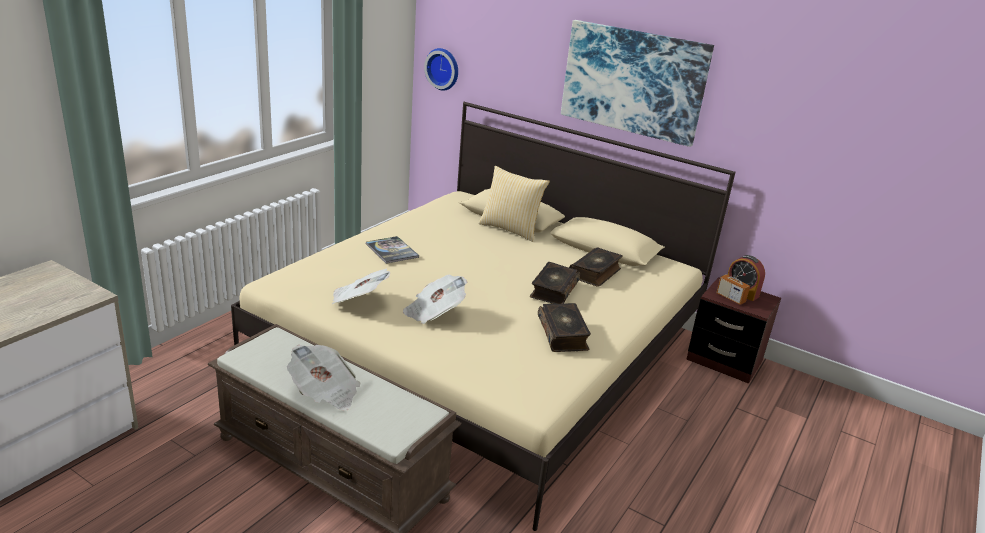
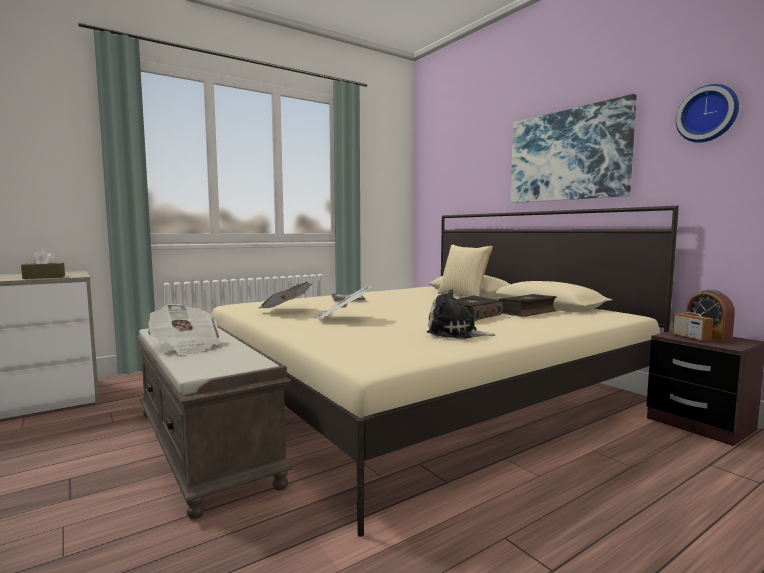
camera: 25 degrees right, 20 degrees down
(59, 306) = (44, 277): none -> brown tissue box
(443, 69) = (430, 197): wall clock -> wall clock (708, 114)
(563, 334) = (456, 333): book -> plush toy

